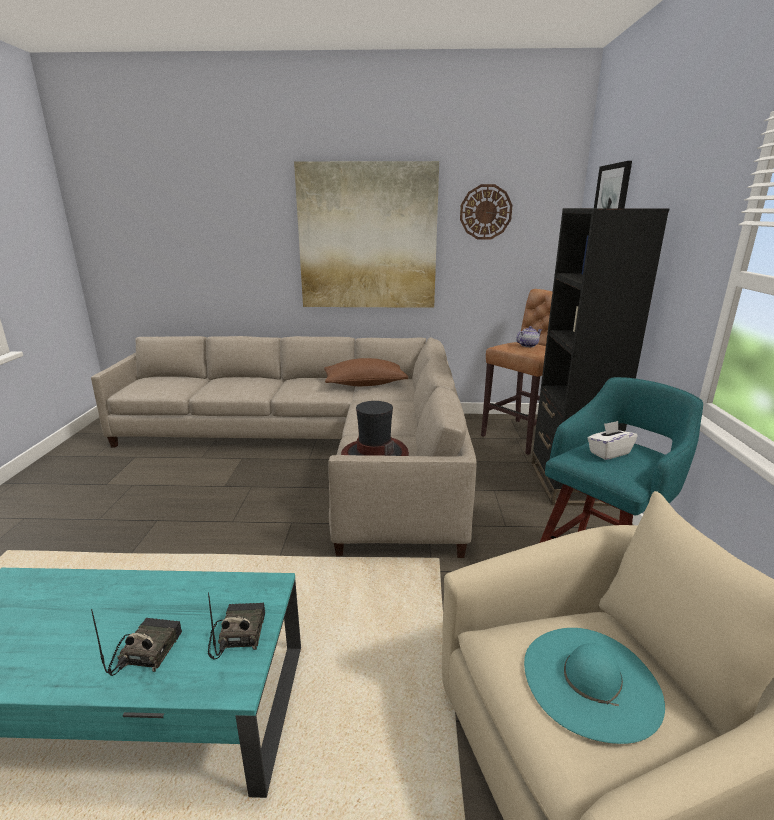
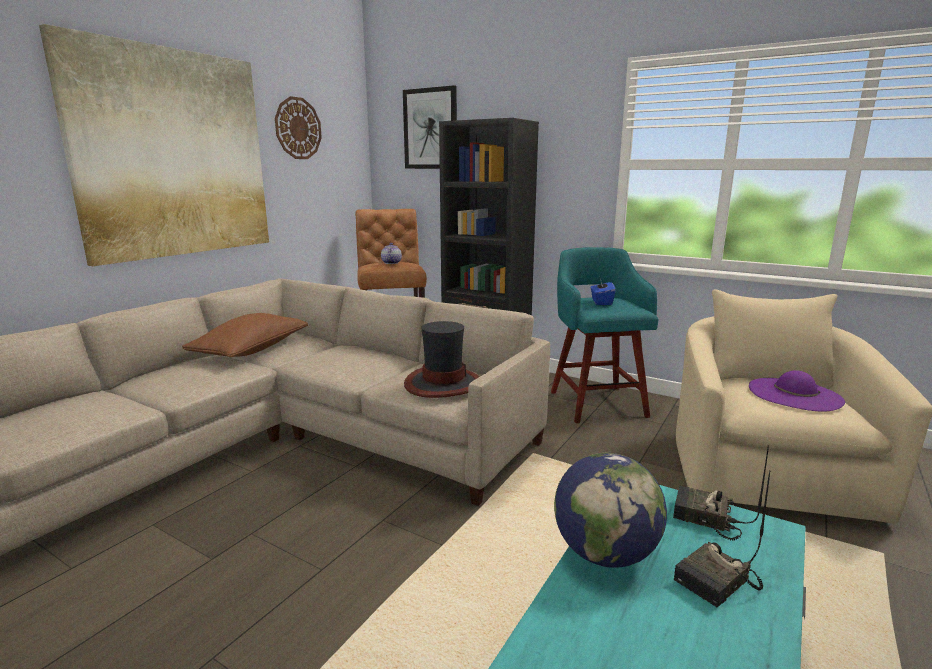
camera: 60 degrees left, 5 degrees down
(146, 651) = (718, 583): radio -> radio turned 75 degrees counterclockwise
(171, 588) = (605, 554): none -> globe
(590, 680) = (794, 394): turquoise hat -> purple hat
(609, 453) = (601, 302): white tissue box -> blue tissue box

